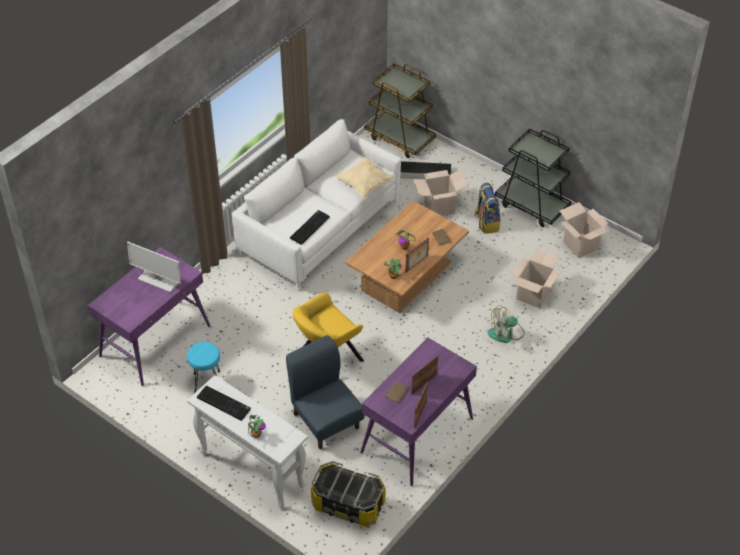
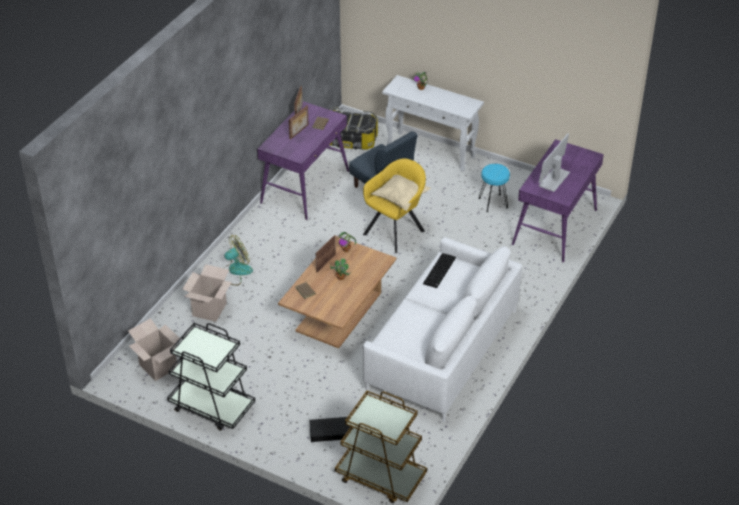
camera: 170 degrees right, 5 degrees down
(158, 280) = (554, 179): monitor -> monitor turned 75 degrees counterclockwise
(224, 403) = (453, 102): keyboard -> none
(365, 185) = (396, 324): beige pillow -> beige pillow (401, 199)
(439, 207) = (317, 391): cardboard box -> none
(486, 223) = (262, 379): backpack -> none

